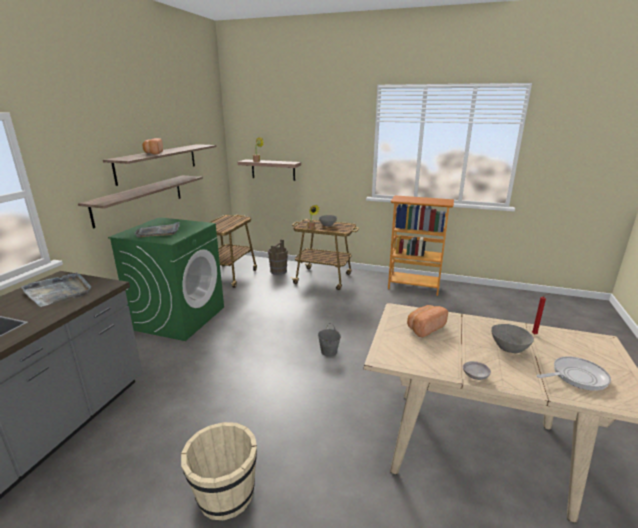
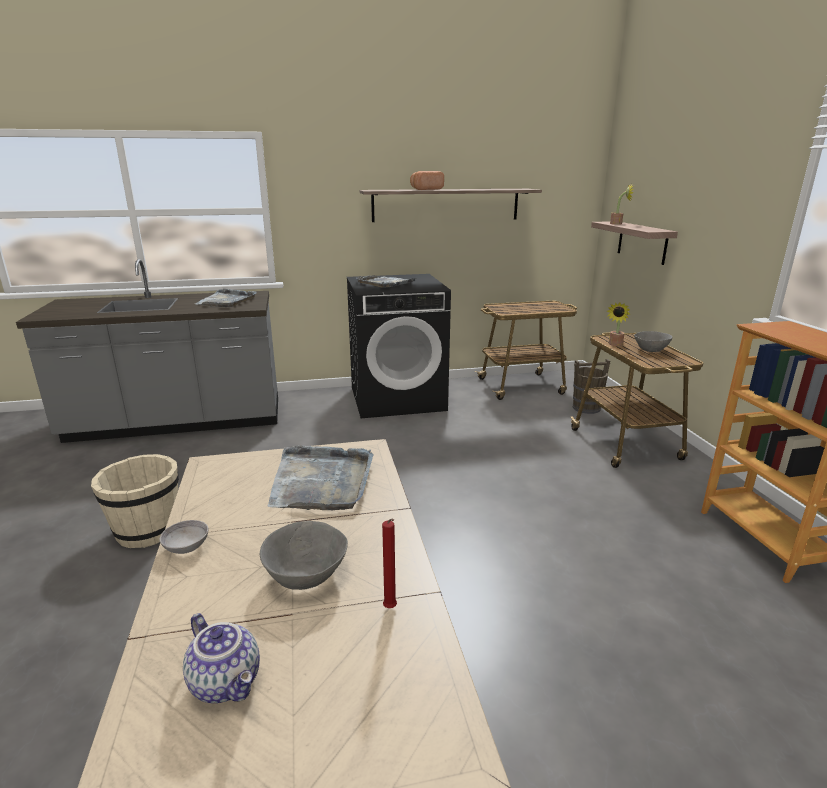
camera: 60 degrees right, 0 degrees up
(140, 199) = (405, 245): shelf -> none
(179, 317) = (398, 398): green washing machine -> black washing machine
(328, 352) = (434, 513): grey bucket -> none
(424, 328) = (321, 481): bread -> grey tray
(576, 376) = (227, 681): frying pan -> teapot

